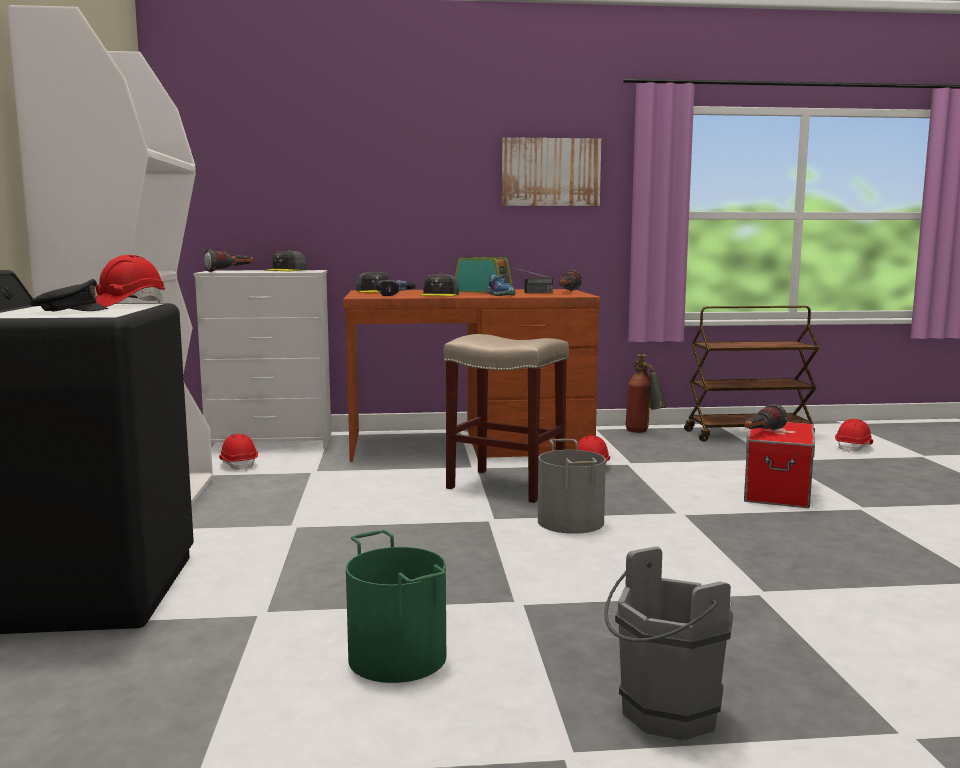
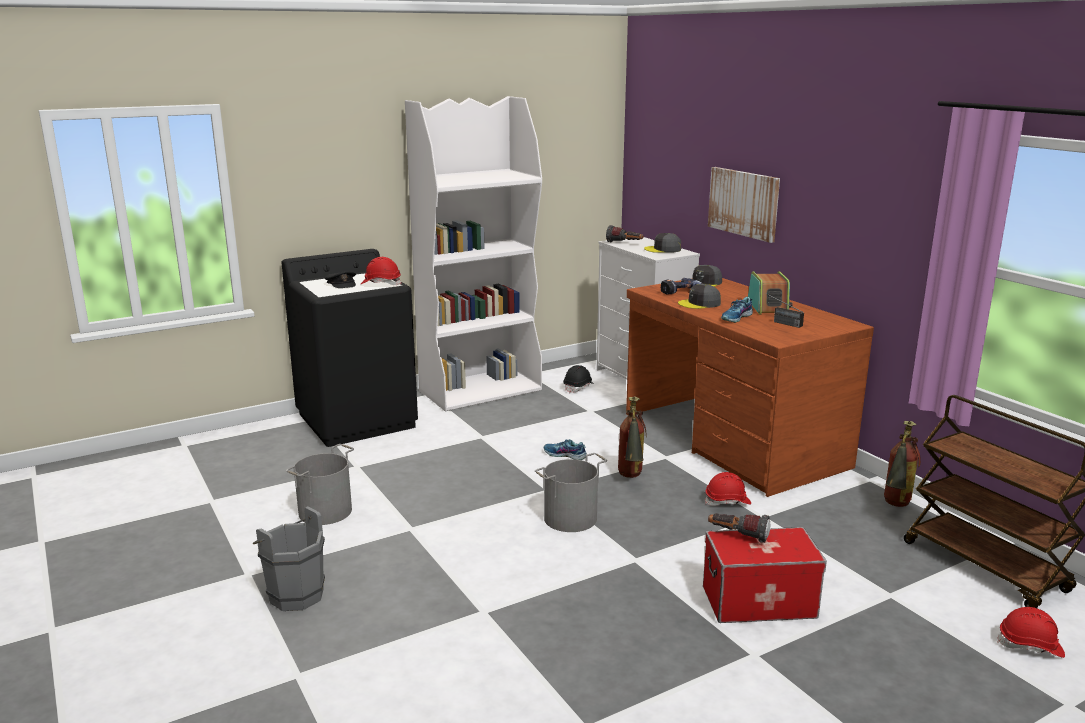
camera: 65 degrees right, 10 degrees up
(239, 465) = (578, 387): red hard hat -> black hard hat
(399, 656) = (326, 512): green bucket -> grey bucket
(412, 499) = (564, 455): none -> shoe
(504, 485) = (631, 478): beige stool -> fire extinguisher
(550, 172) = (873, 197): picture -> picture (744, 203)
(567, 292) = (815, 331): flashlight -> none

